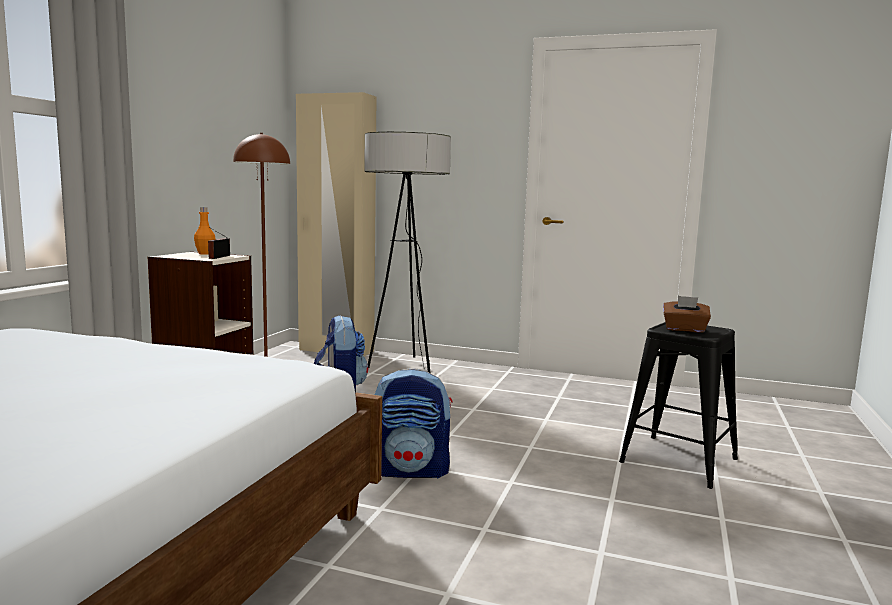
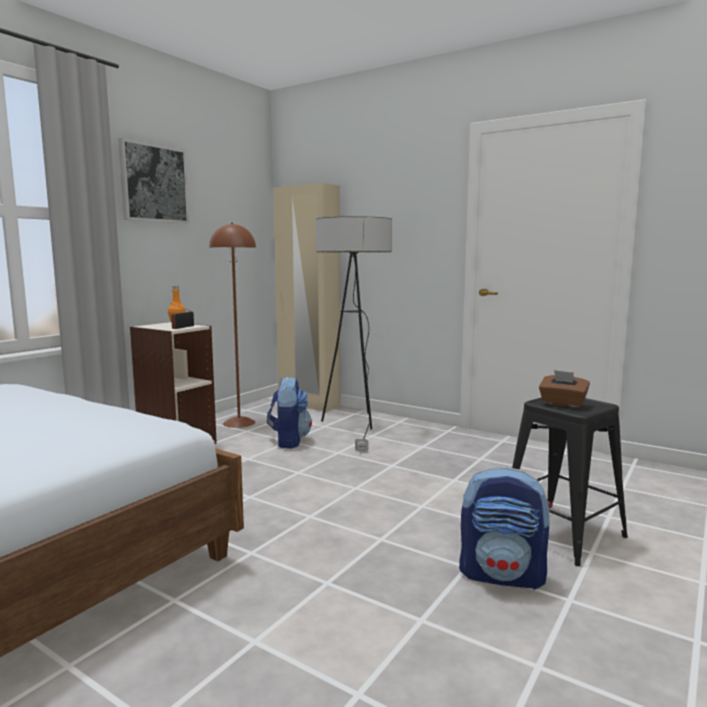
camera: 15 degrees right, 0 degrees up
(166, 79) = (154, 183): none -> picture
(411, 470) = (299, 519): backpack -> backpack (503, 575)

